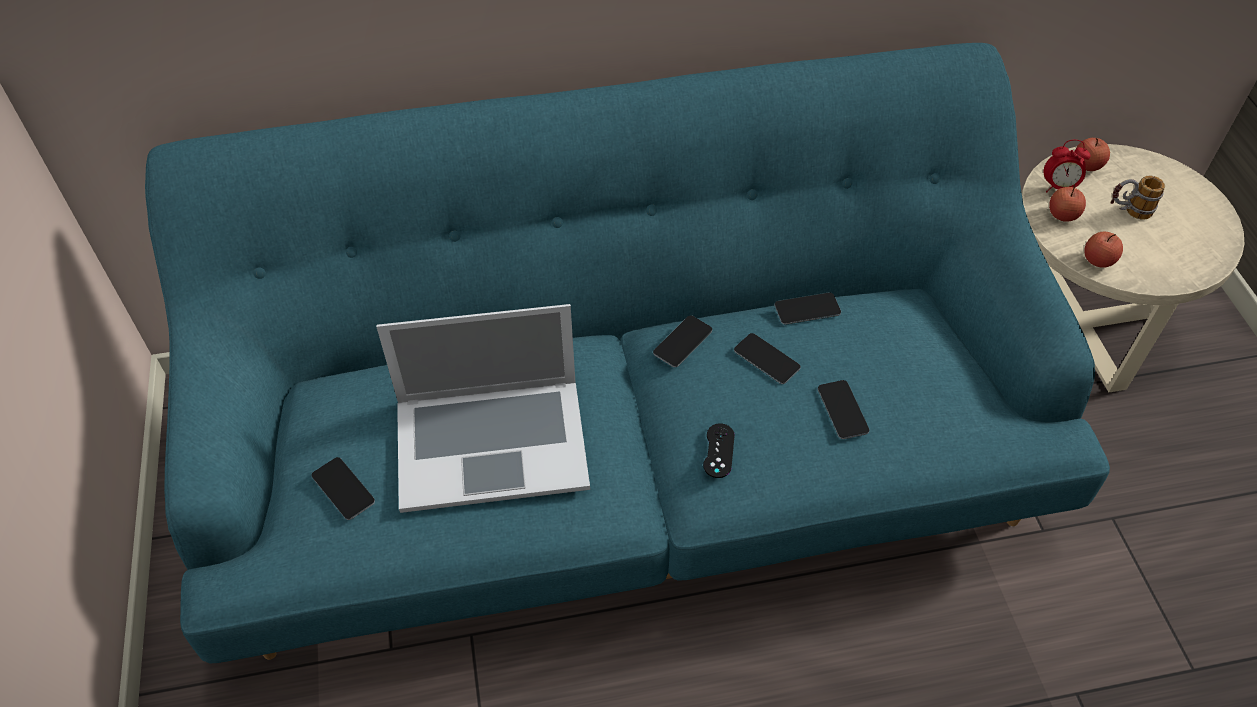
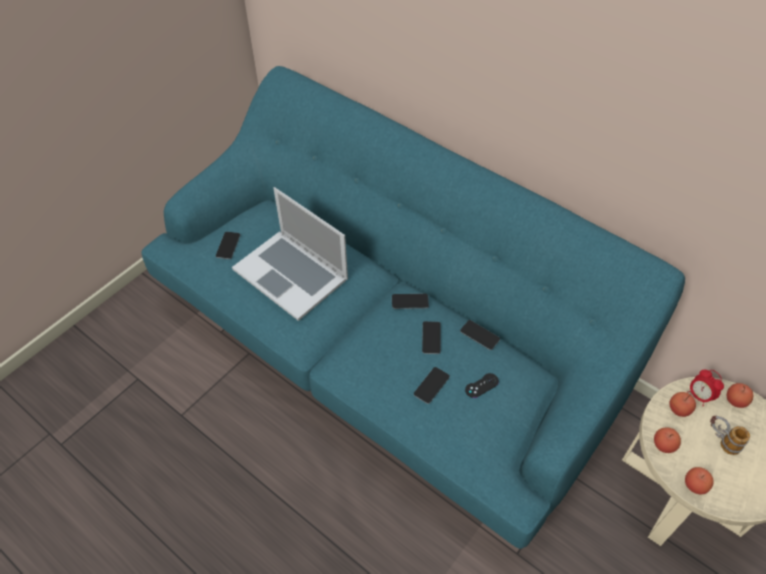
camera: 50 degrees right, 0 degrees up
(719, 450) = (362, 353): black game controller -> black game controller (481, 385)
(1166, 272) = (695, 485): none -> apple

